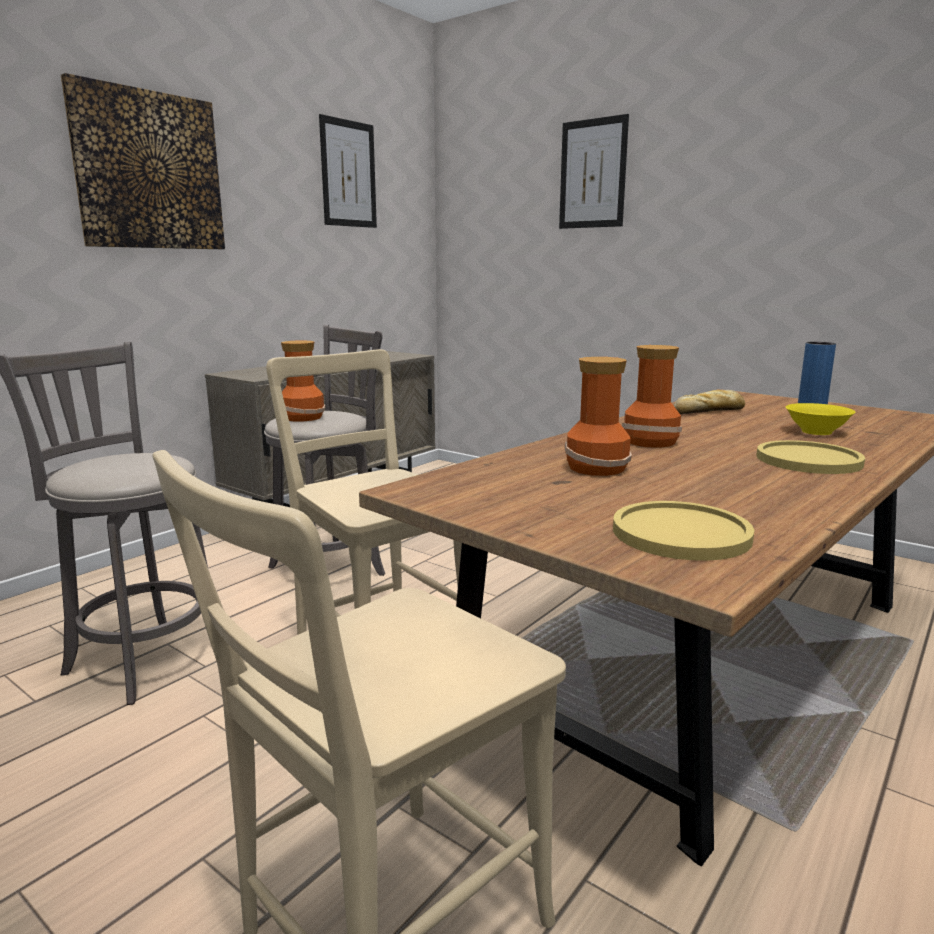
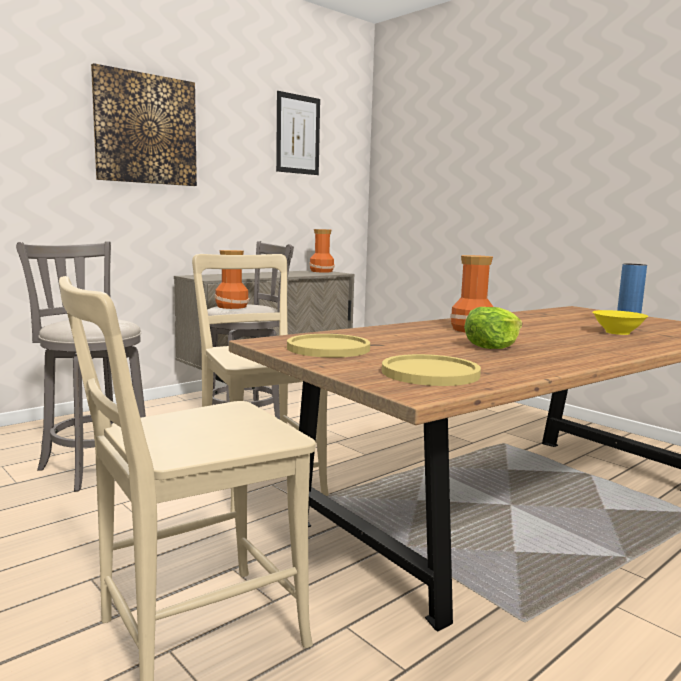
camera: 10 degrees right, 5 degrees down
(592, 174) = (486, 135): picture -> none
(595, 467) = (411, 339): vase -> vase (321, 271)
(703, 471) = (492, 346): none -> lettuce
(710, 410) = (545, 317): bread -> none
(808, 460) = (585, 346): yellow plate -> yellow plate (328, 348)

